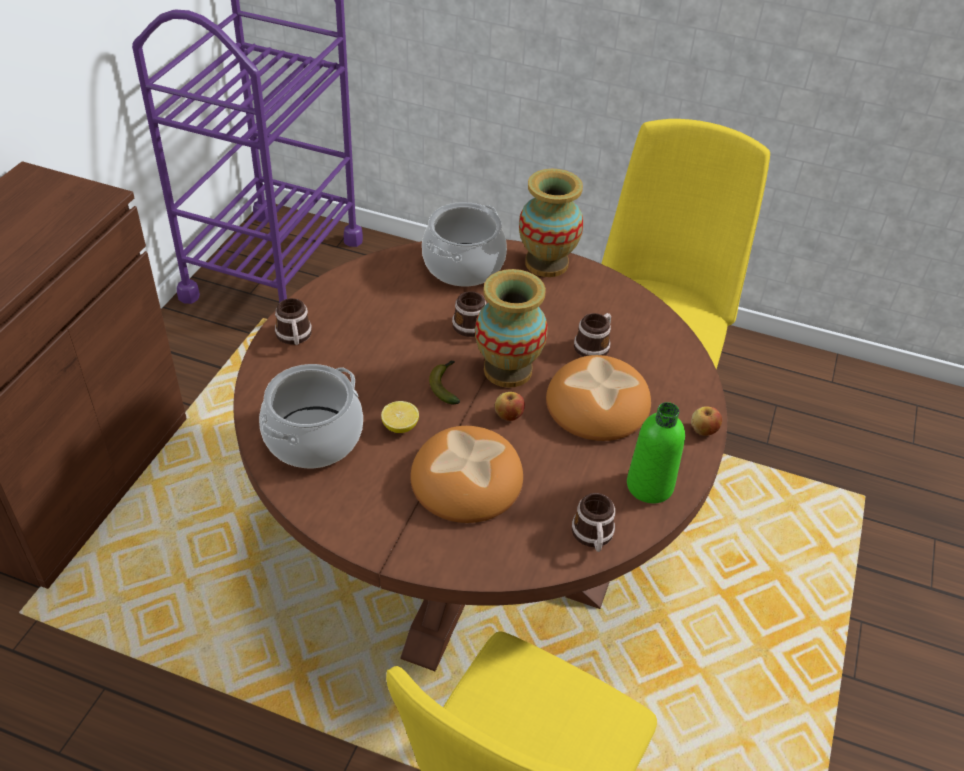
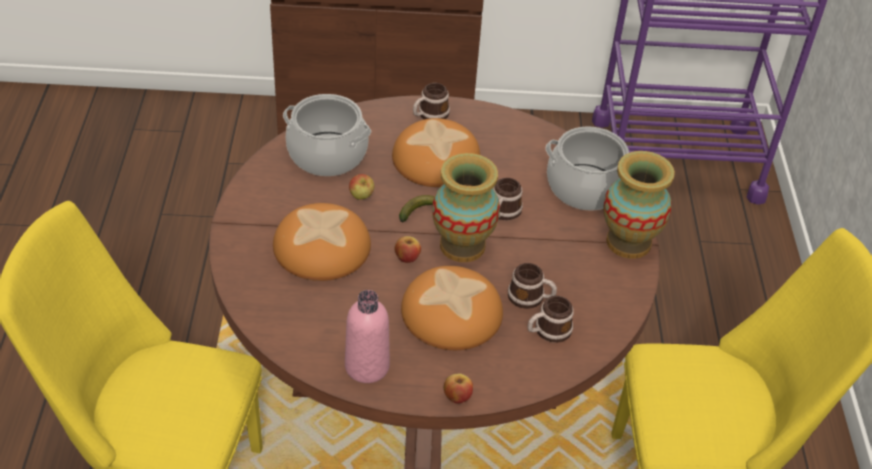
camera: 70 degrees right, 0 degrees up
(368, 352) = (436, 158): none -> bread
(400, 426) = (361, 197): lemon -> apple
(593, 537) = (293, 337): mug -> mug (548, 331)
(649, 486) = (367, 366): green bottle -> pink bottle

